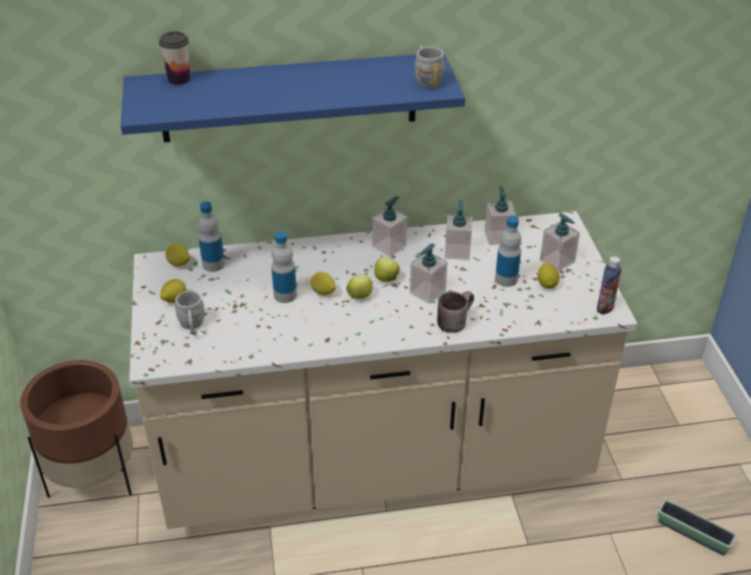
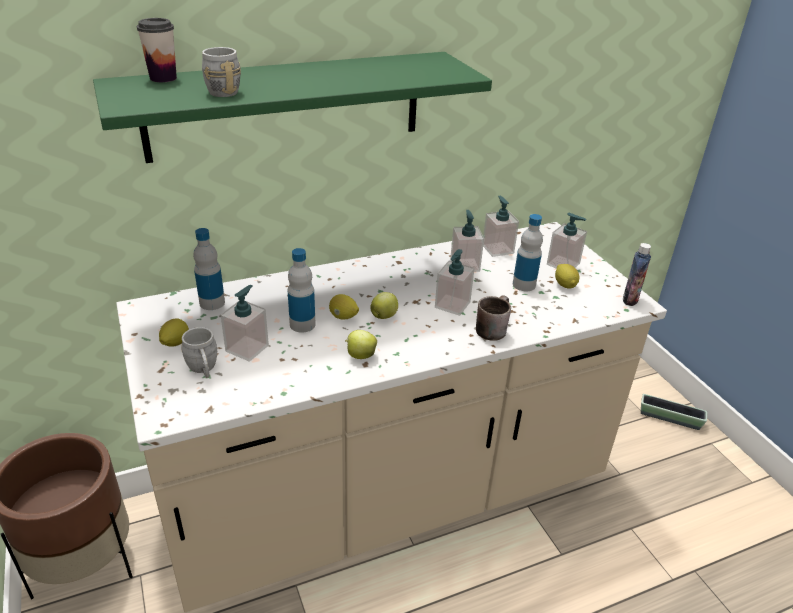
camera: 15 degrees left, 5 degrees down
(179, 264) = (171, 306): lemon -> none
(289, 97) = (286, 105): blue shelf -> green shelf
(385, 279) = (404, 297): apple -> apple (360, 355)
(389, 246) = (395, 267): soap dispenser -> soap dispenser (247, 348)
(426, 79) = (442, 69): grey mug -> grey mug (220, 90)
(693, 534) = (703, 515): planter -> planter (669, 418)

